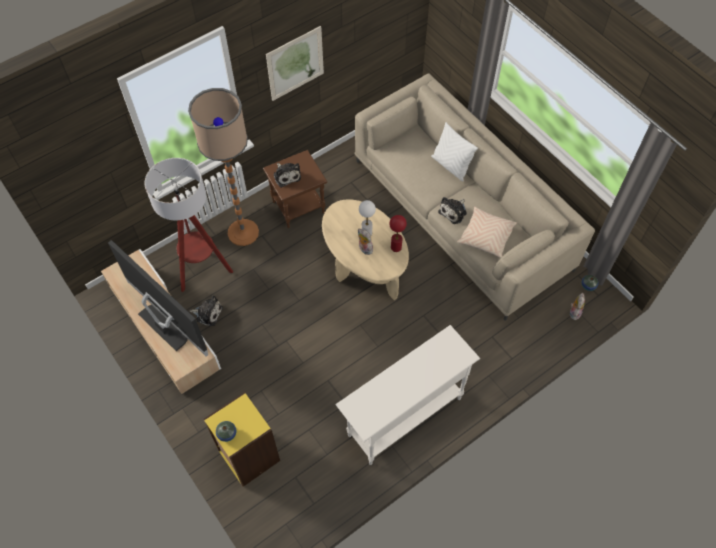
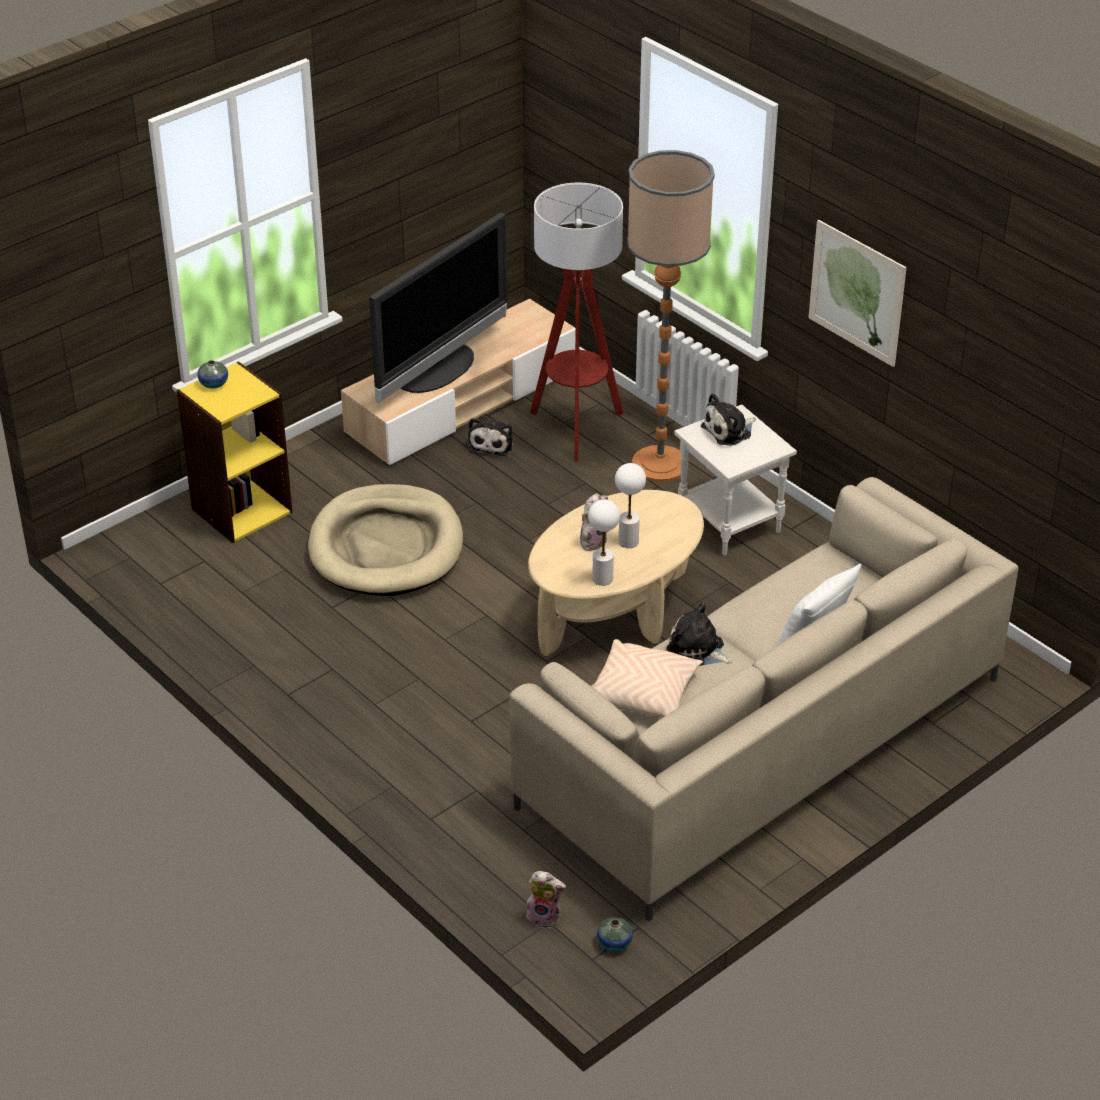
camera: 85 degrees right, 20 degrees down
(295, 373) = (386, 547): none -> beige dog bed
(298, 206) = (731, 523): brown side table -> white side table
(396, 247) = (602, 579): red table lamp -> white table lamp
(404, 416) = (308, 677): white console table -> none

